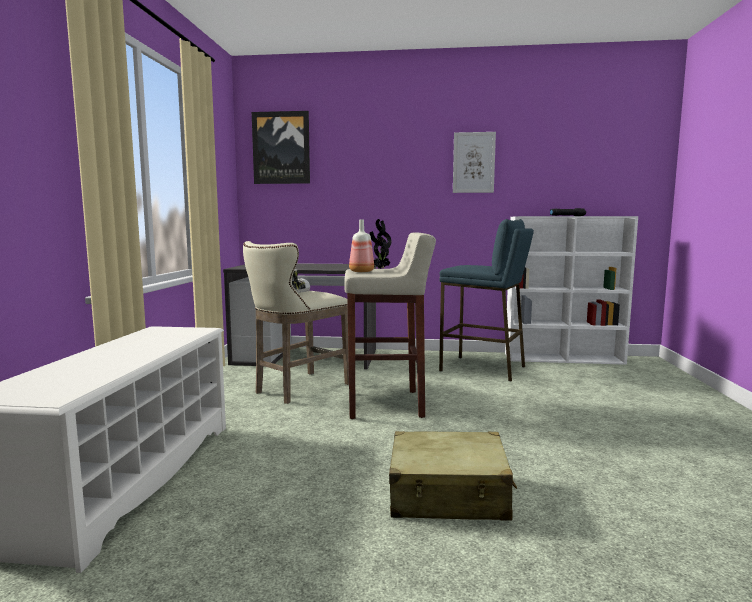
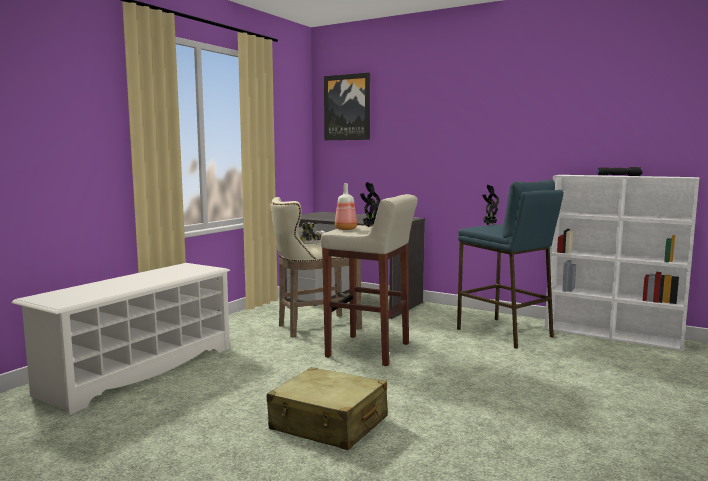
camera: 25 degrees right, 0 degrees up
(463, 265) = (489, 225): none -> potted plant
(473, 162) = (523, 117): picture -> none

